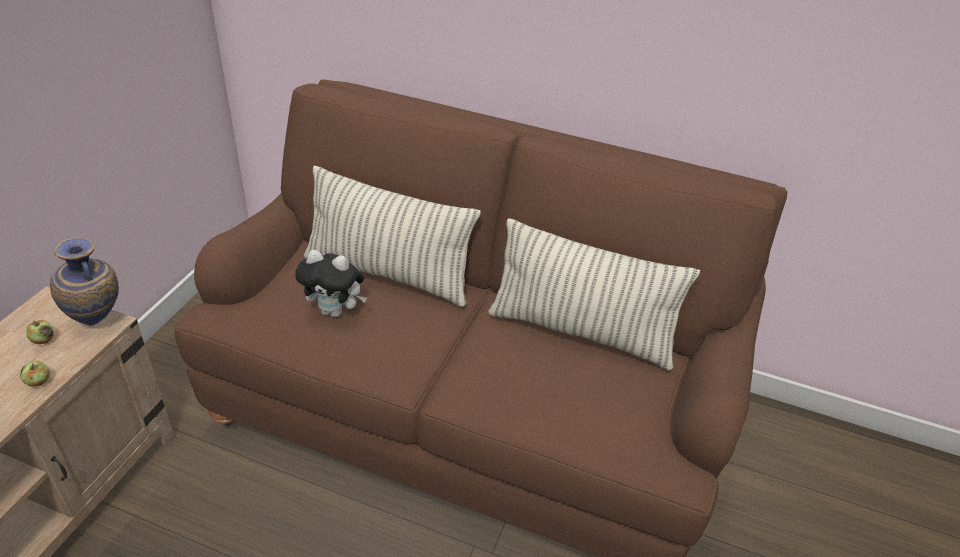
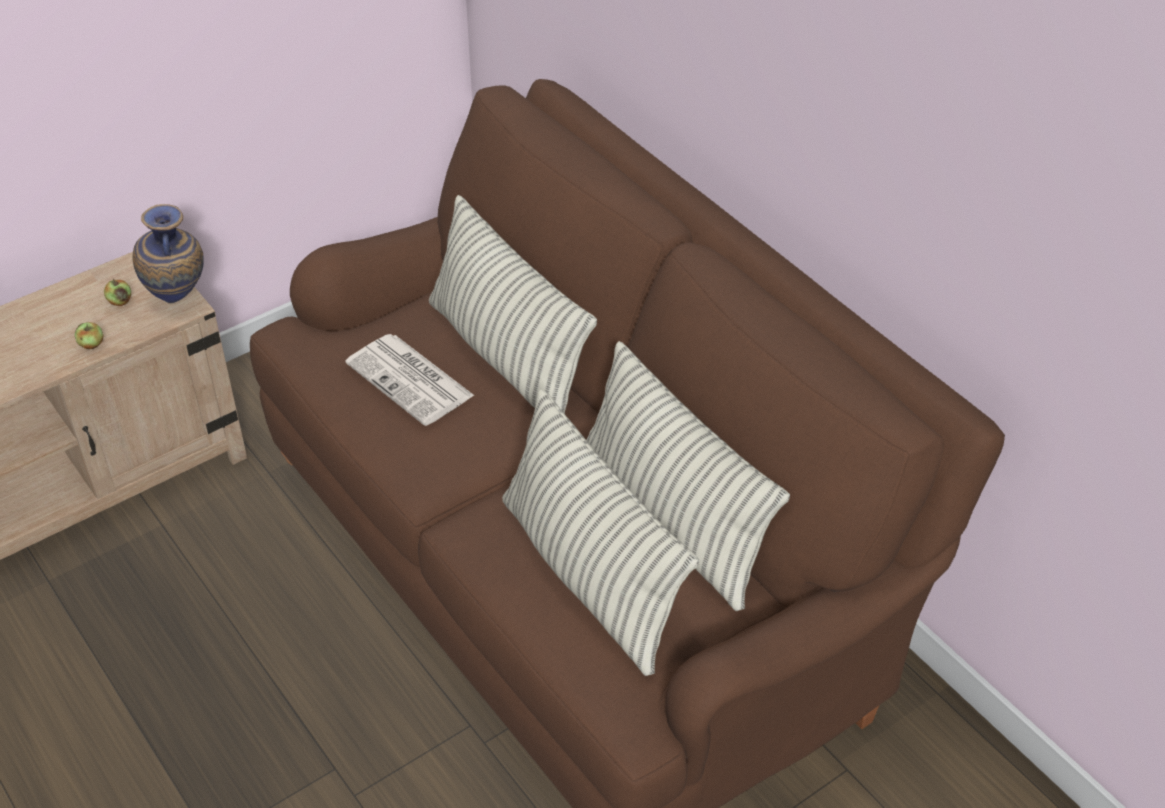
camera: 35 degrees right, 5 degrees up
(335, 311) = (411, 380): plush toy -> newspaper
(566, 388) = (590, 575): none -> pillow

